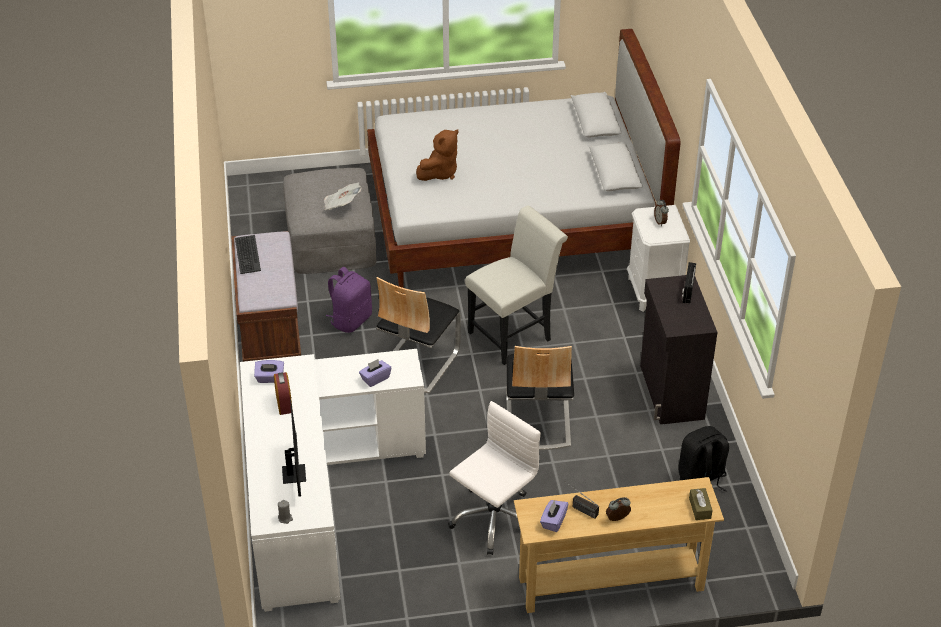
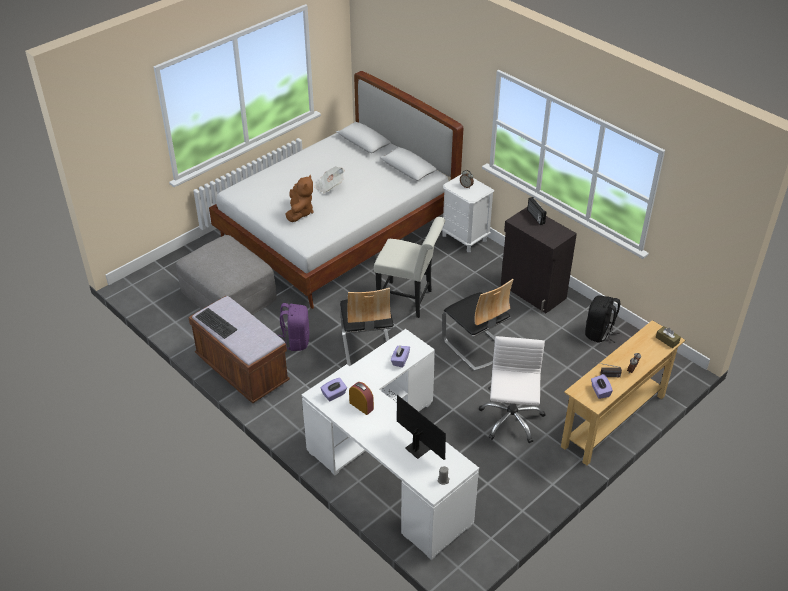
camera: 35 degrees left, 0 degrees up
(341, 205) = (243, 263): newspaper -> newspaper (329, 186)
(514, 334) = (409, 300): white chair -> white chair turned 90 degrees clockwise

